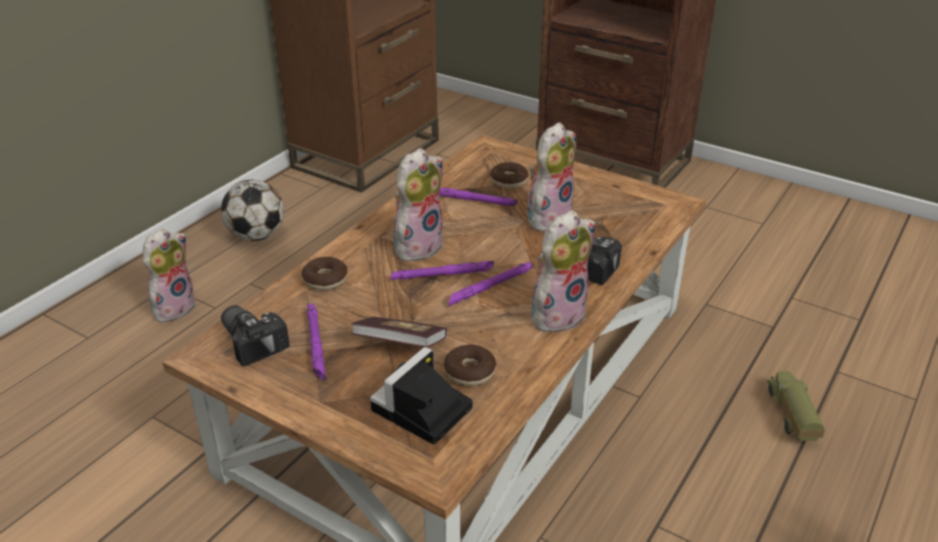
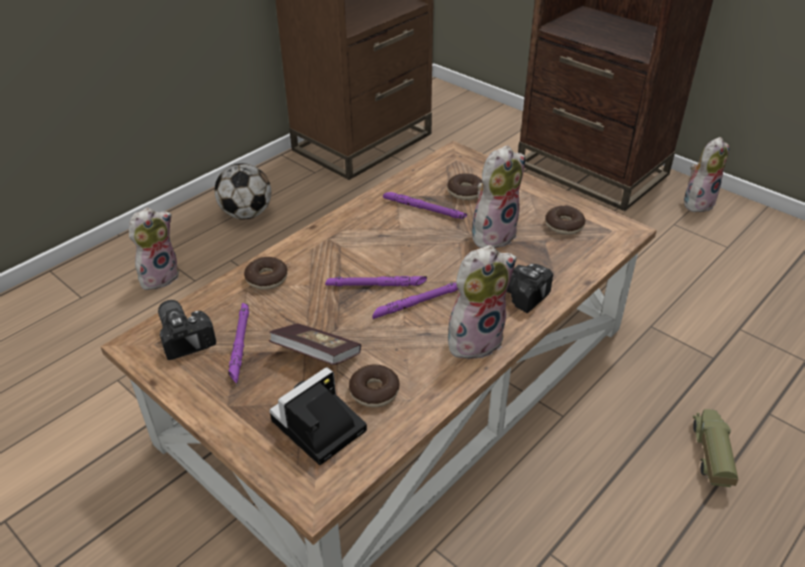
camera: 10 degrees right, 5 degrees up
(418, 246) = (361, 252): plush toy -> plush toy (698, 202)
(616, 203) = (564, 225): none -> donut

